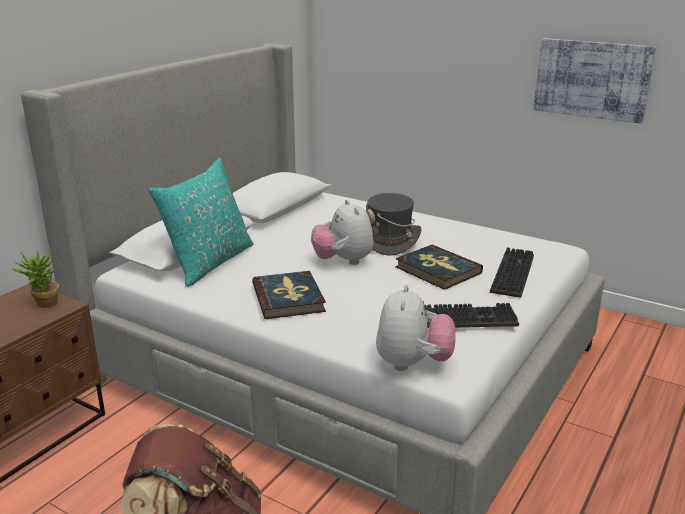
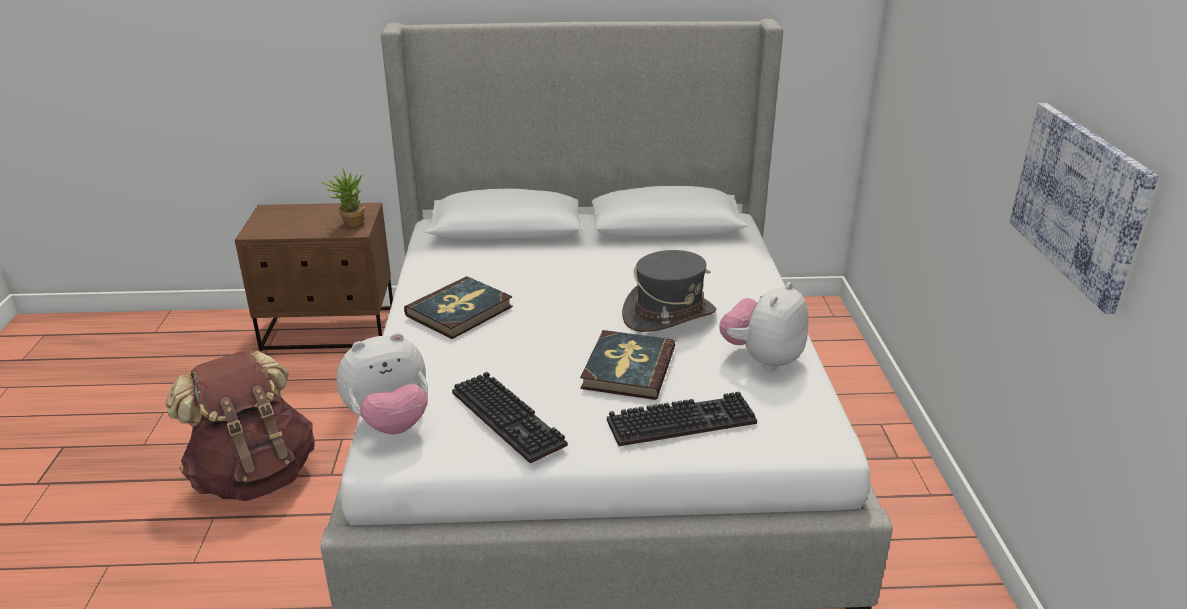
camera: 55 degrees right, 5 degrees up
(209, 263) = (493, 249): turquoise pillow -> none
(343, 261) = (579, 308): plush toy -> plush toy (762, 359)

